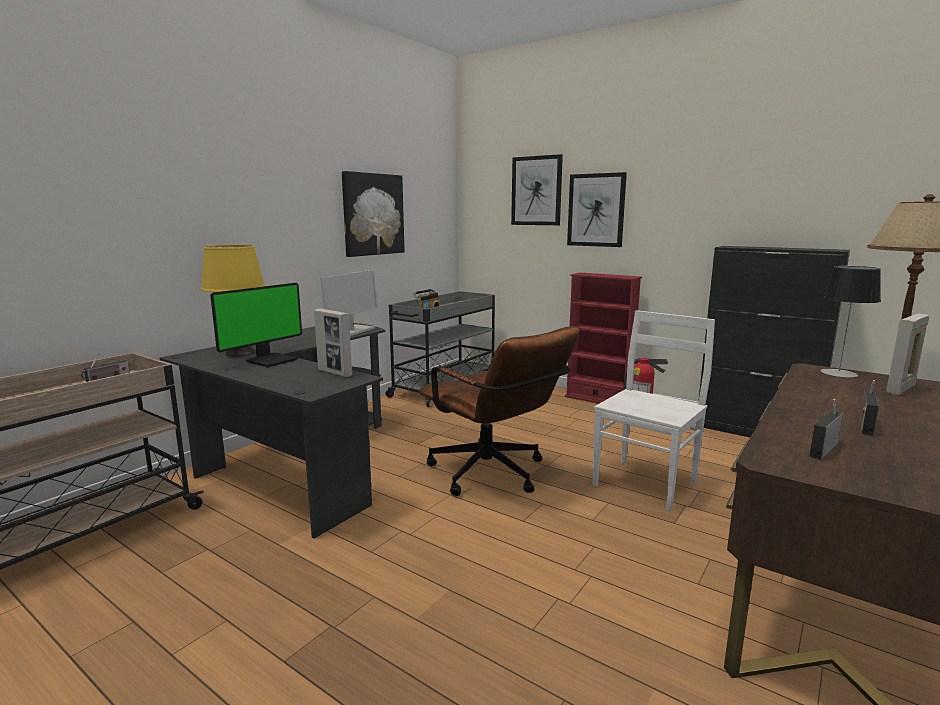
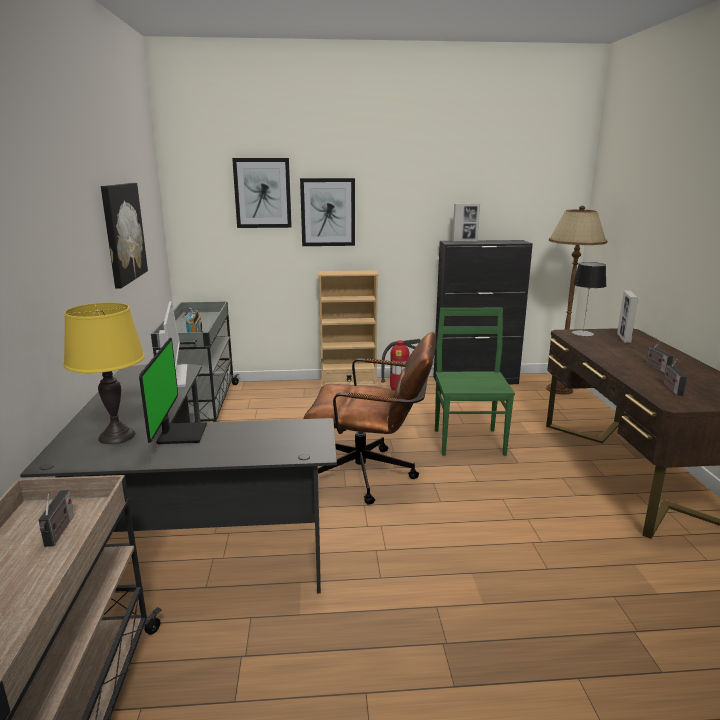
camera: 40 degrees left, 5 degrees up
(335, 373) = (282, 427): picture frame -> picture frame (464, 242)
(598, 399) = (348, 383): red bookcase -> beige bookcase
(646, 483) = (468, 441): white chair -> green chair

